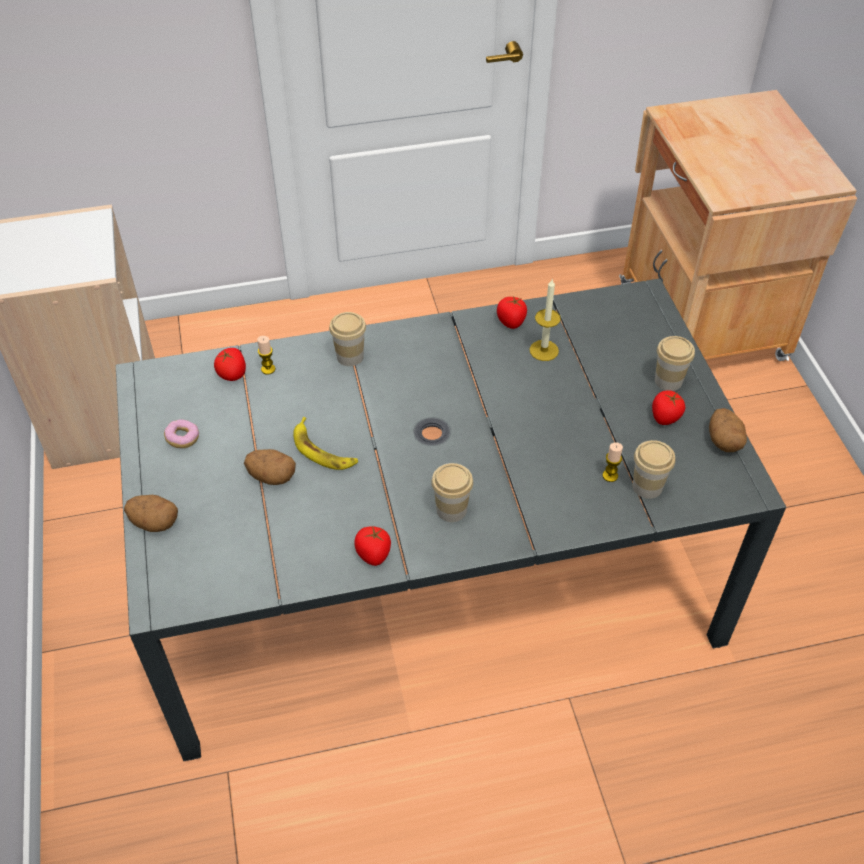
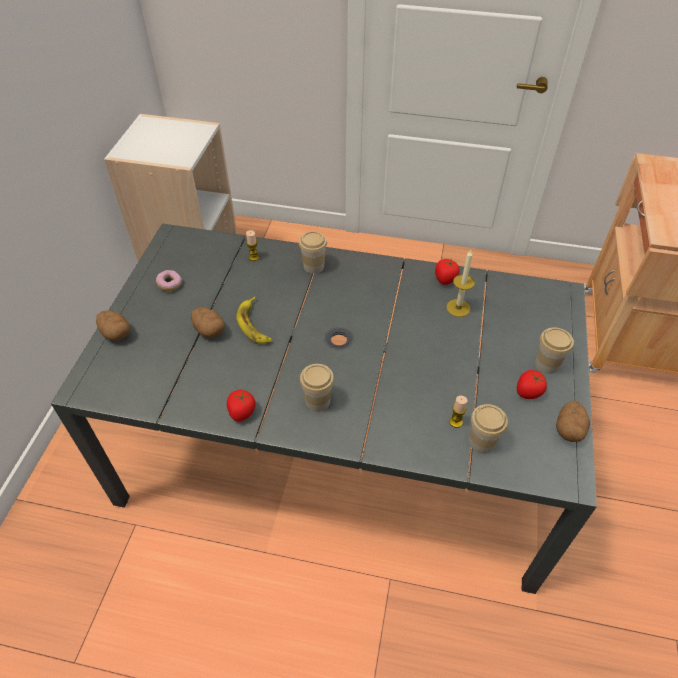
camera: 25 degrees right, 0 degrees up
(232, 374) = (229, 253): tomato -> none

